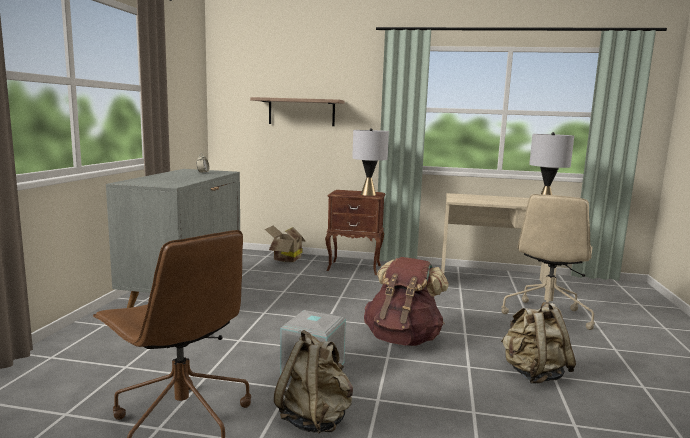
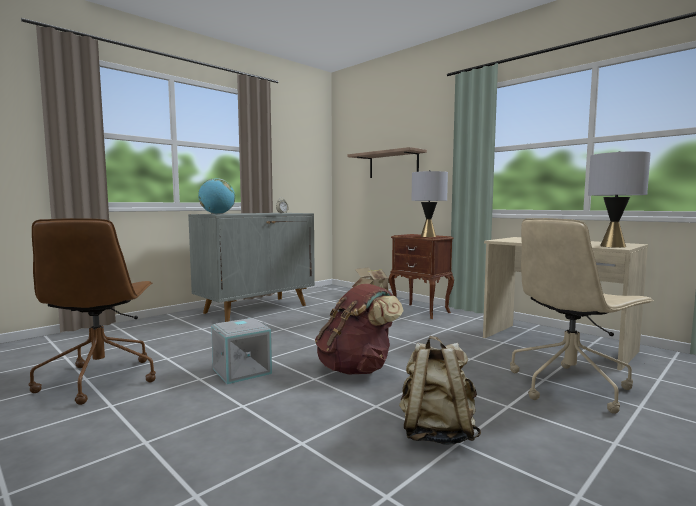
camera: 35 degrees right, 5 degrees down
(160, 184) = (217, 214): none -> globe
(315, 419) = (172, 404): beige backpack -> none

